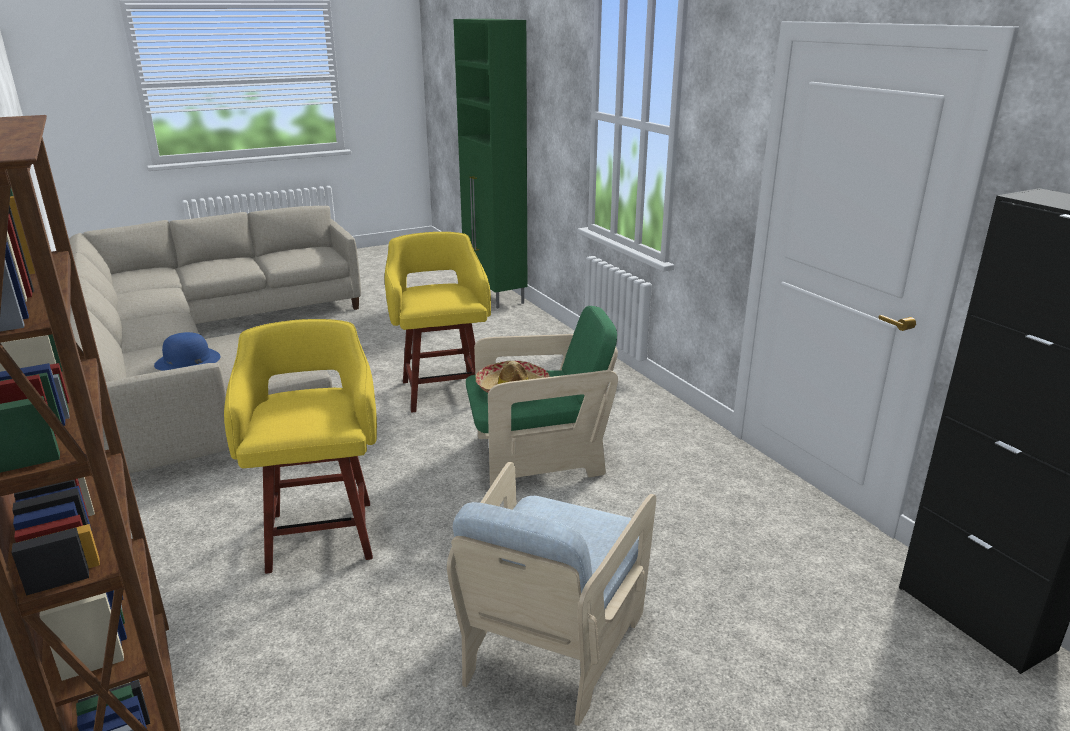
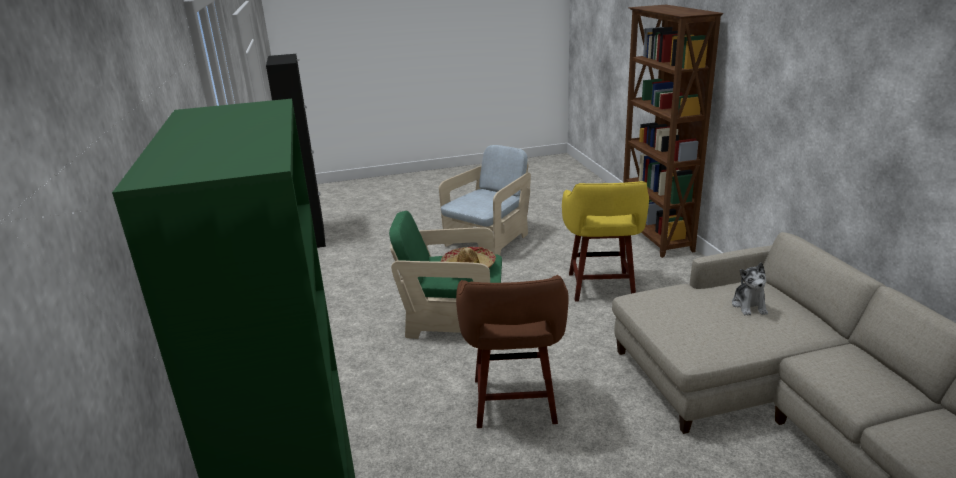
camera: 165 degrees left, 0 degrees up
(187, 360) = (749, 306): blue hat -> plush toy
(442, 390) = (514, 403): yellow stool -> brown stool

